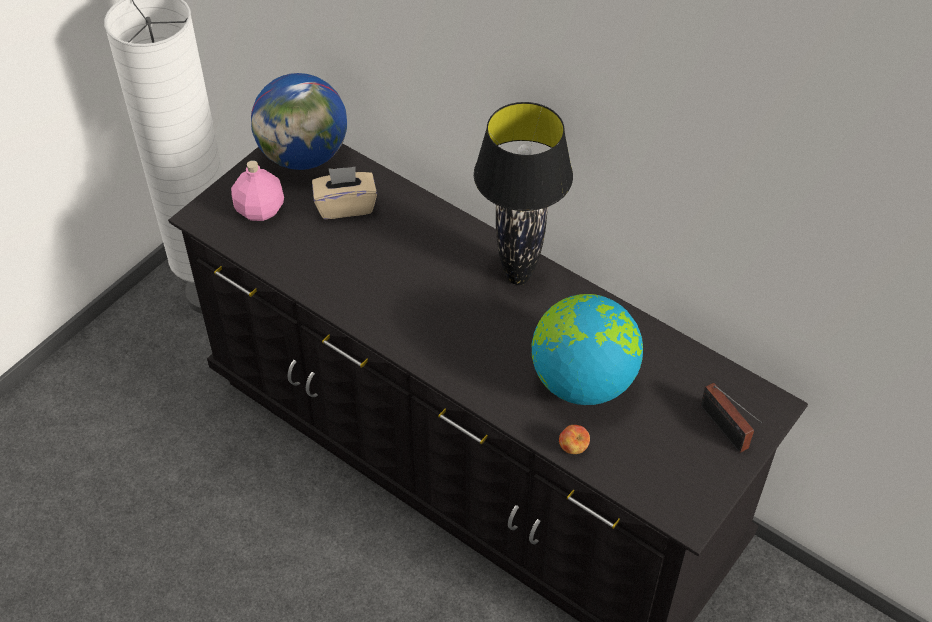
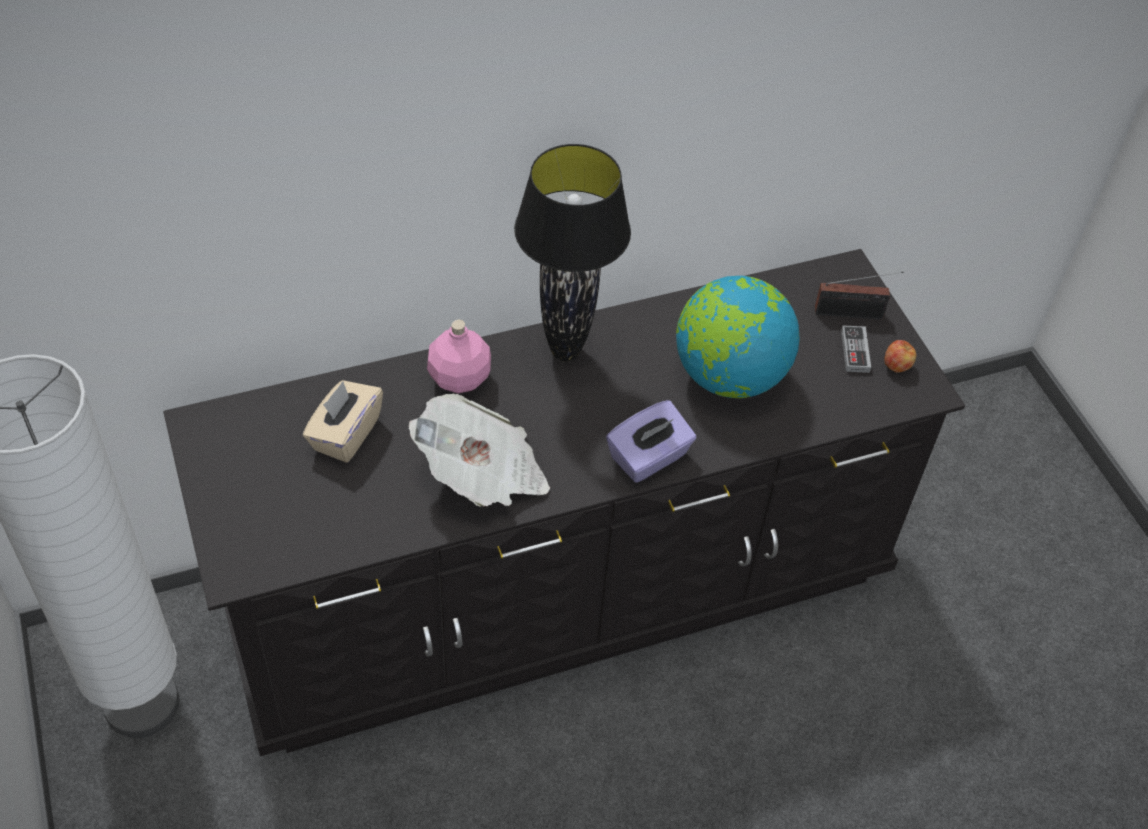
camera: 60 degrees left, 0 degrees up
(259, 210) = (278, 513): pink bottle -> pink bottle (459, 379)
(304, 156) = (234, 432): globe -> none
(370, 290) = (482, 475): none -> newspaper
(461, 372) = (649, 458): none -> purple tissue box
(573, 448) = (799, 425): apple -> apple (896, 366)
(685, 450) = (855, 351): none -> game controller

